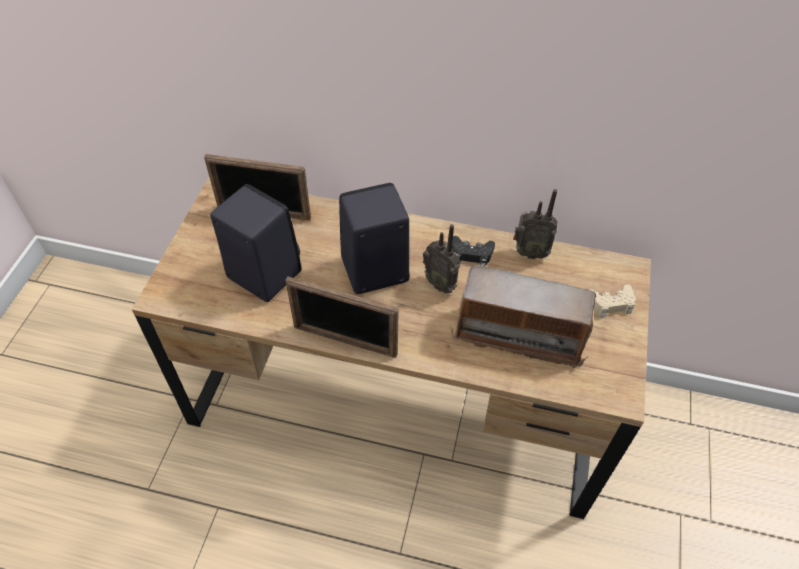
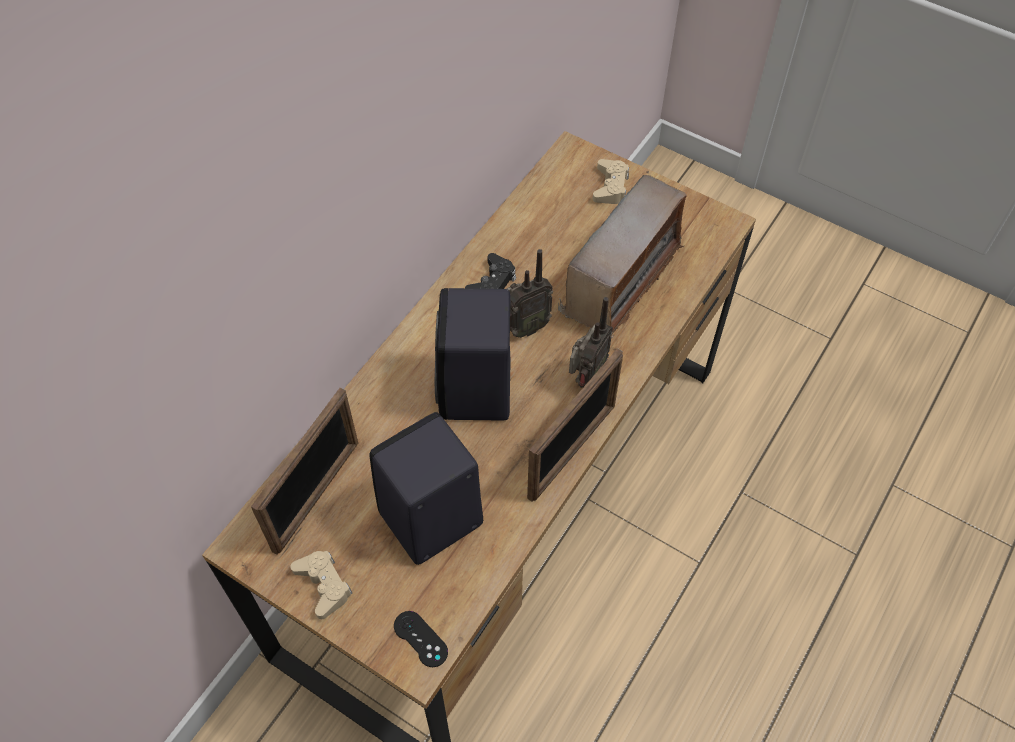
camera: 70 degrees left, 5 degrees up
(175, 293) = (420, 639): none -> black game controller
(202, 235) = (323, 585): none -> beige game controller
(529, 252) = (512, 229): radio -> radio (585, 379)

